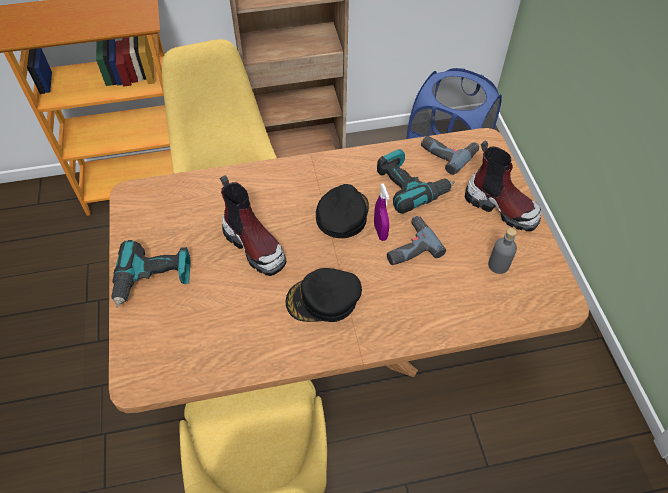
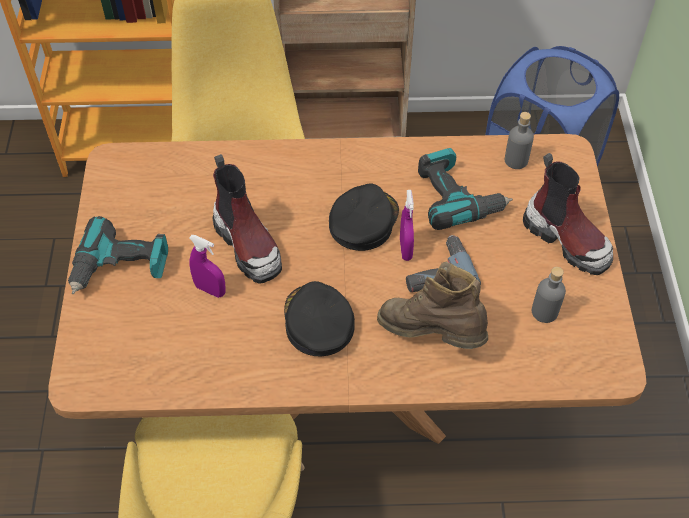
camera: 10 degrees right, 0 degrees up
(231, 287) = (210, 290): none -> purple spray bottle
(323, 300) = (317, 322): black cap -> black cap turned 75 degrees clockwise
(416, 296) = (432, 334): none -> brown boot
(448, 152) = (516, 160): power drill -> grey bottle

